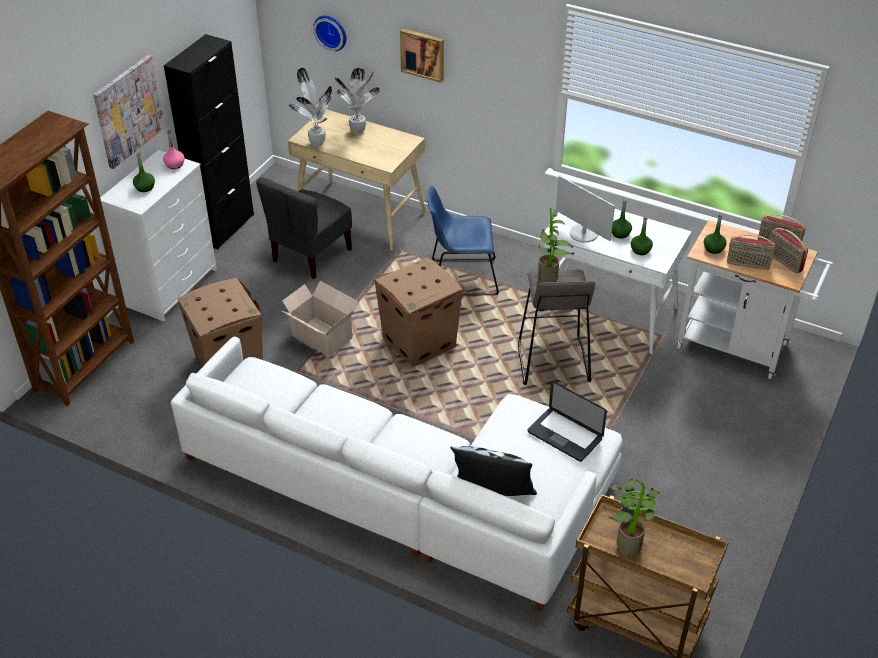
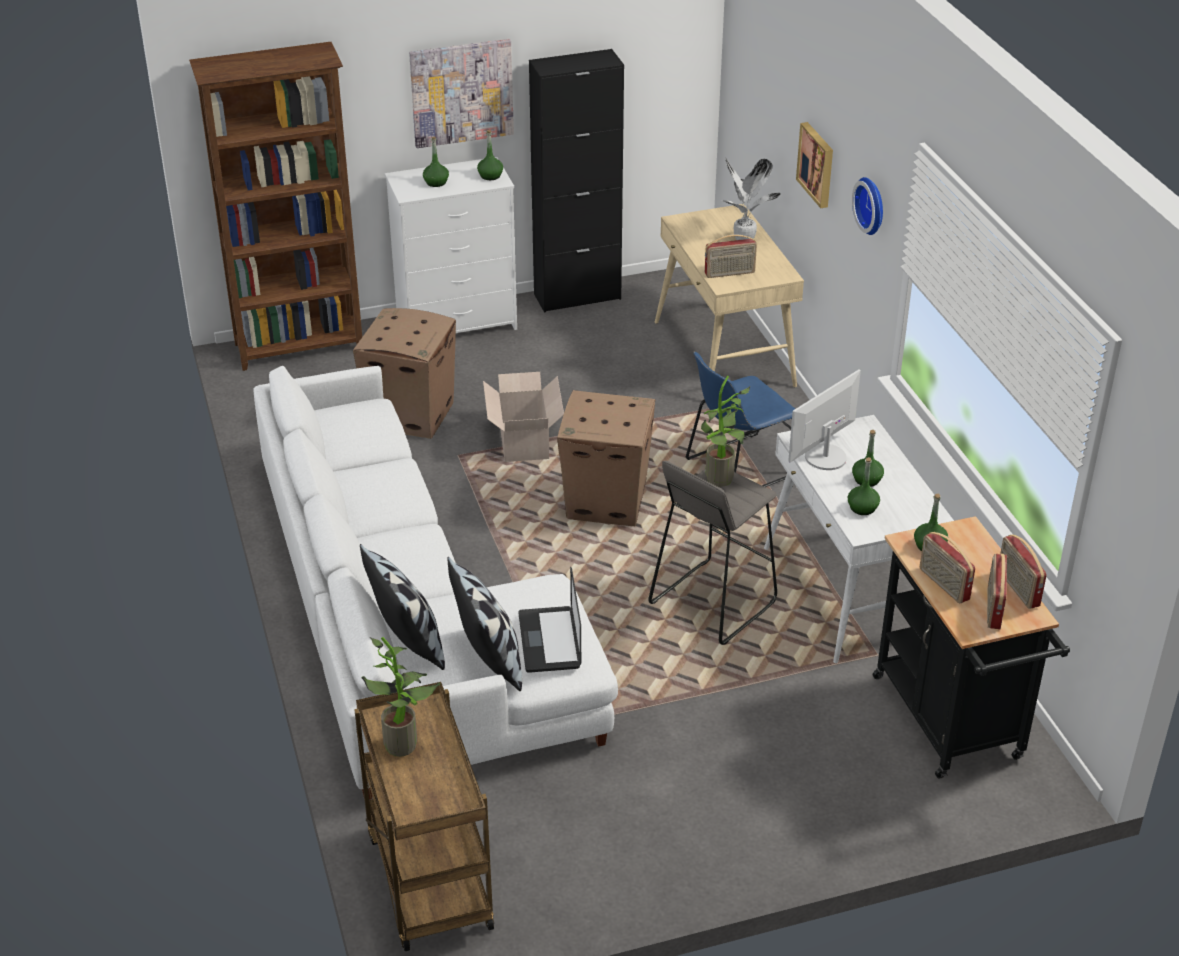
camera: 45 degrees right, 5 degrees down
(174, 164) = (490, 176): pink bottle -> green bottle
(311, 255) = (621, 364): grey chair -> none
(316, 142) = (686, 231): potted plant -> none
(331, 31) = (762, 104): wall clock -> wall clock (872, 205)
(379, 155) = (730, 273): none -> radio
(460, 277) = (739, 468): blue chair -> blue chair turned 75 degrees counterclockwise
(550, 469) = (489, 659): none -> pillow
(583, 233) = (824, 457): monitor -> monitor turned 45 degrees clockwise
(739, 347) = (952, 724): white cart -> black cart

